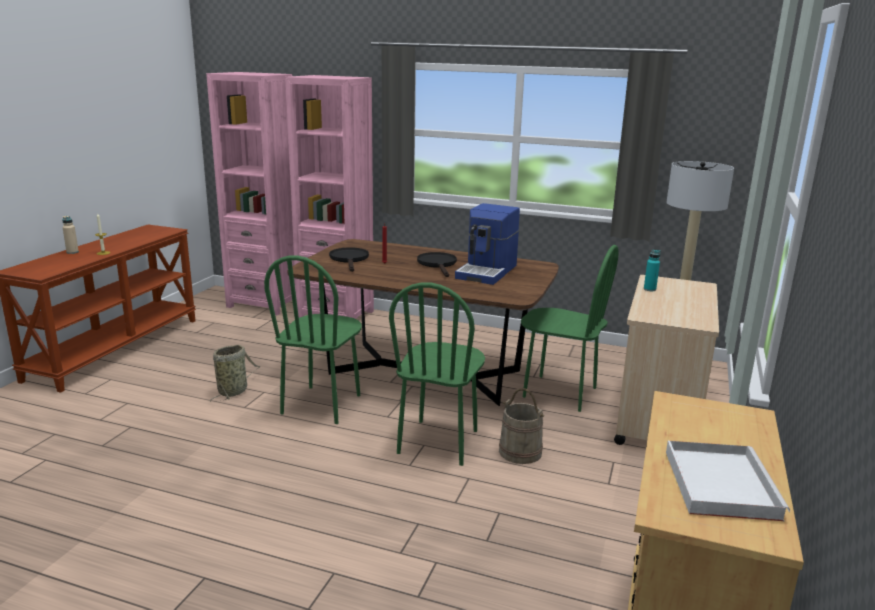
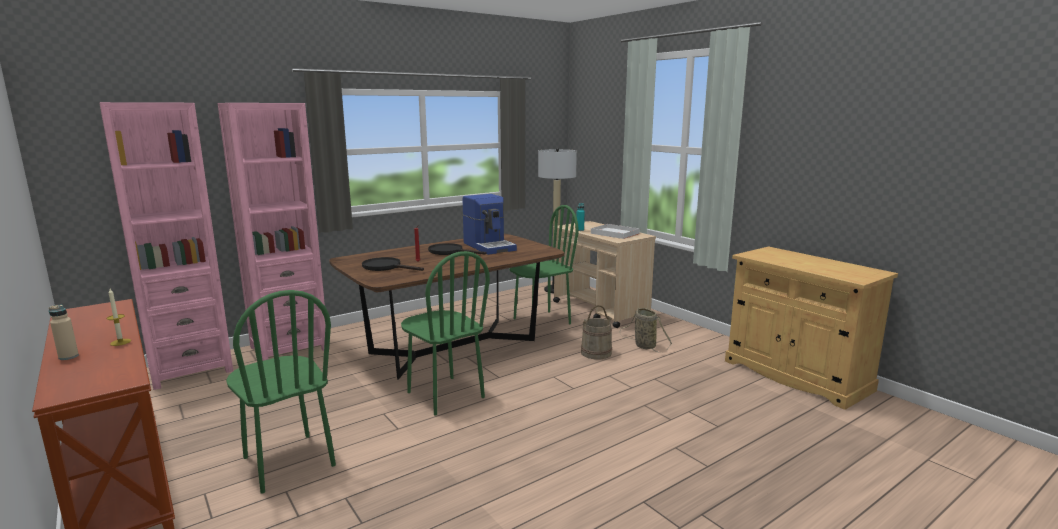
camera: 55 degrees left, 5 degrees down
(234, 391) = (358, 426): basket -> basket (643, 345)
(439, 442) = (555, 371): green chair -> green chair (288, 462)
(719, 482) = (832, 267): white tray -> white tray (614, 233)

